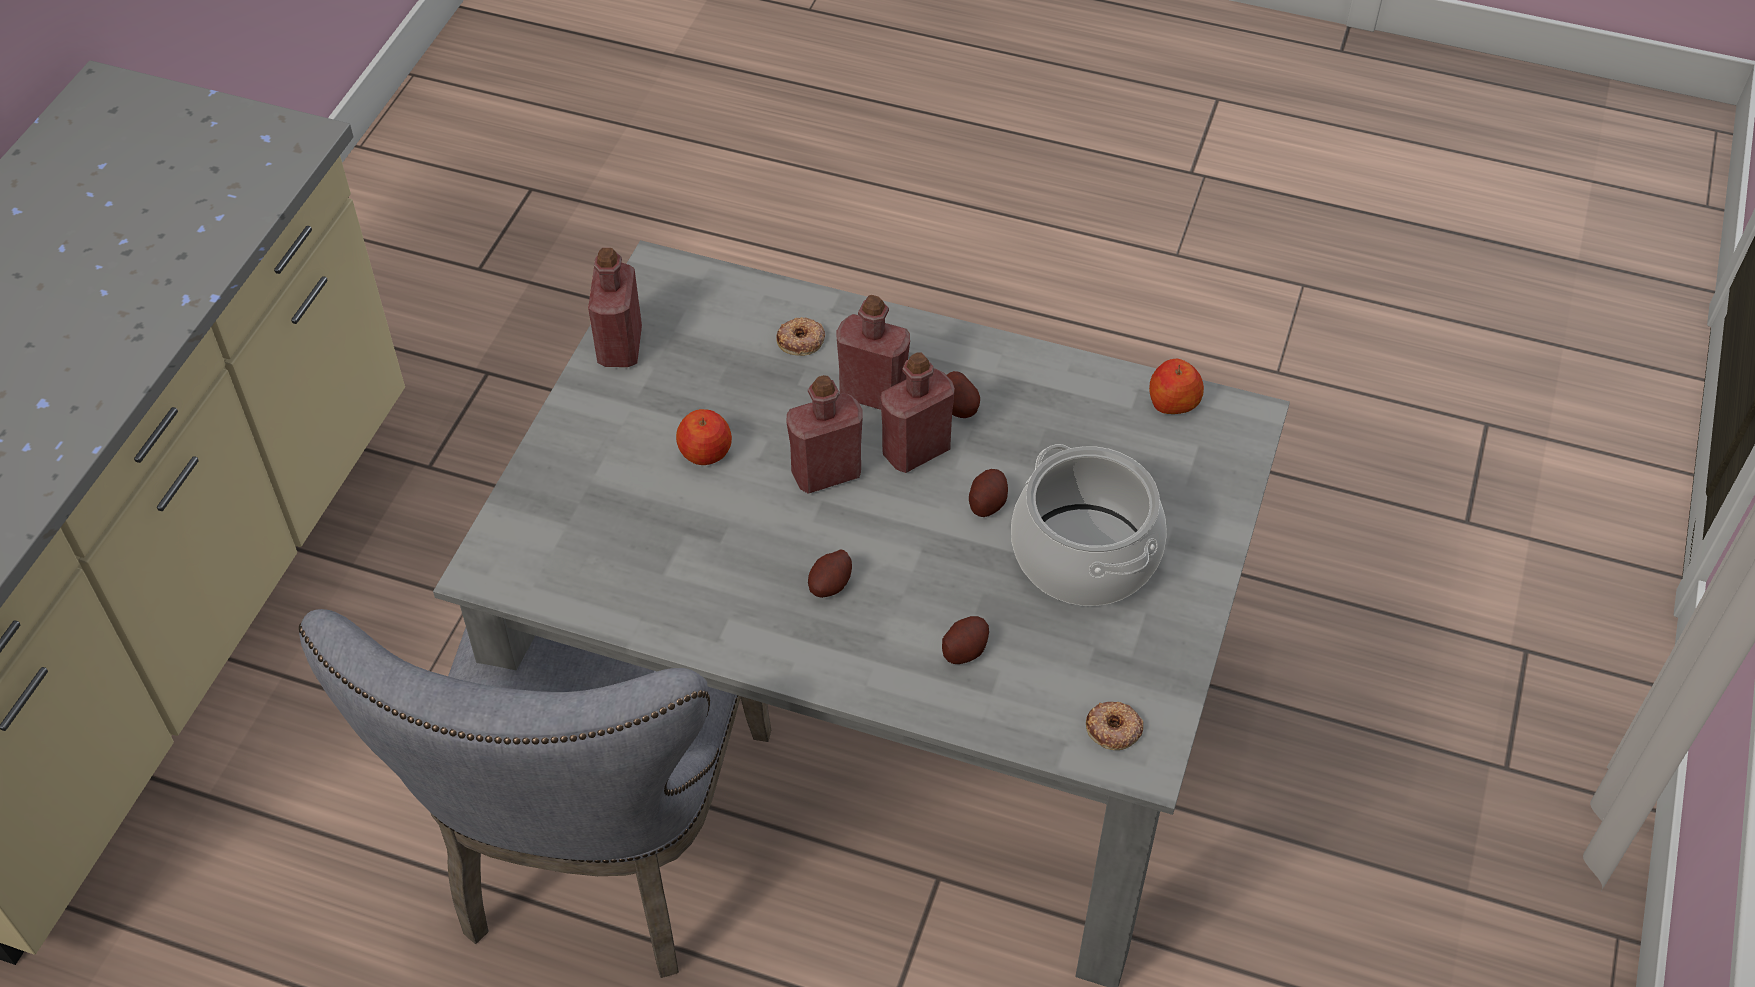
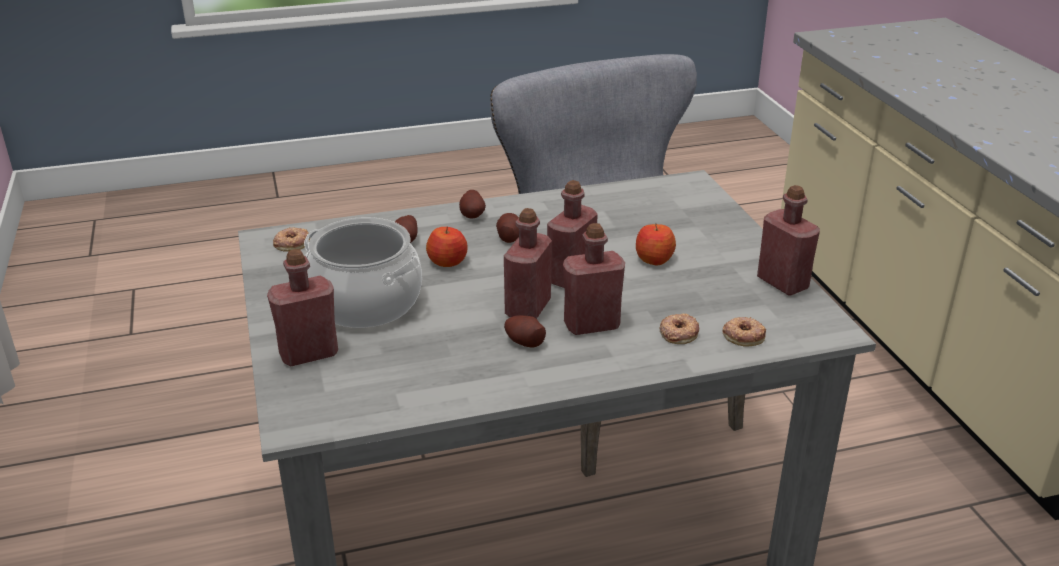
camera: 145 degrees right, 20 degrees down
(745, 307) = (743, 335): none -> donut
(987, 502) = (453, 302): potato -> potato (472, 215)
(1173, 402) = (364, 410): apple -> apple (448, 262)
(1189, 504) = (309, 354): none -> red bottle

